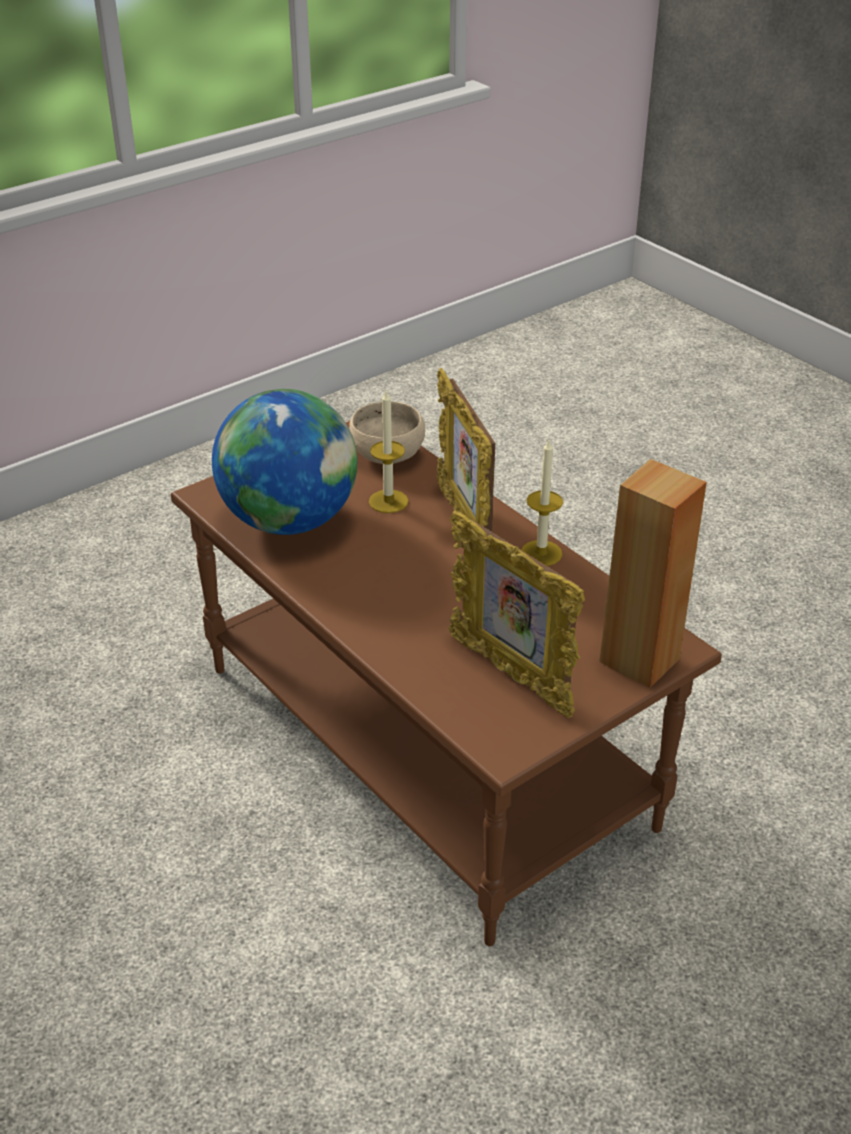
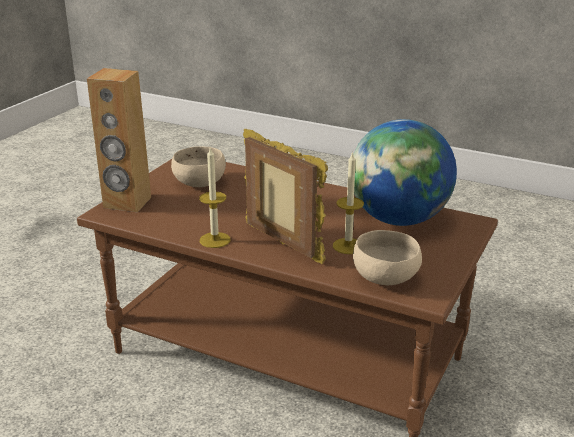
camera: 155 degrees right, 10 degrees down
(511, 675) = (198, 183): picture frame -> beige bowl

